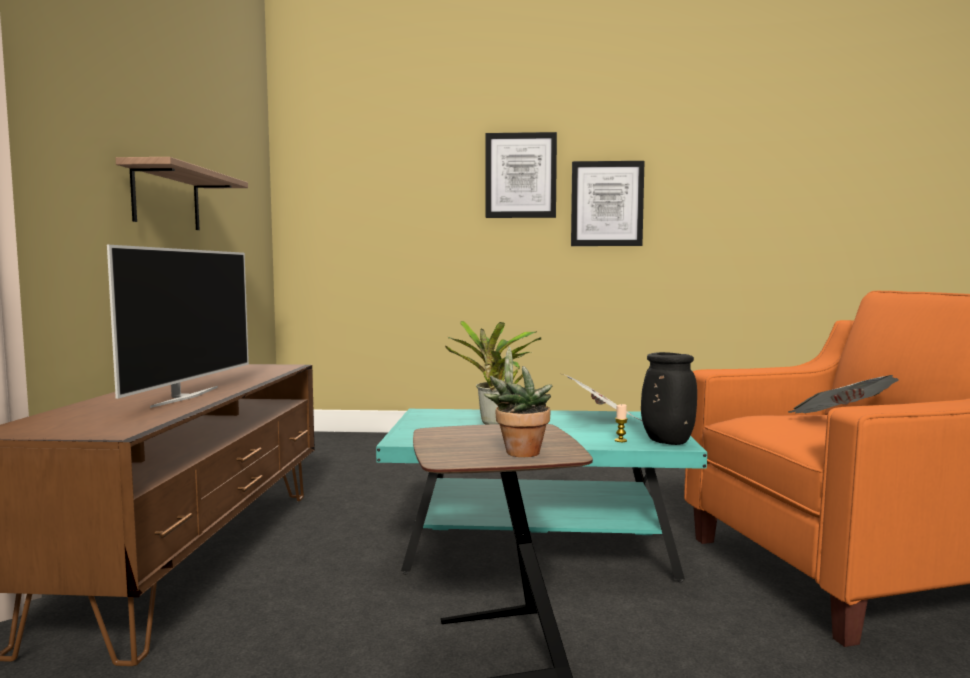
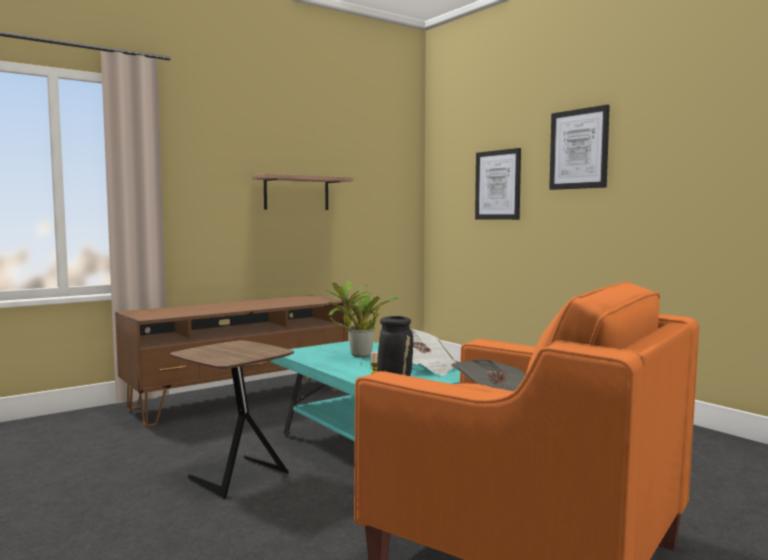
camera: 50 degrees right, 0 degrees up
(184, 396) = (224, 309): television -> none
(518, 451) = (218, 356): potted plant -> none
(607, 204) = (653, 171): picture -> picture (498, 185)

